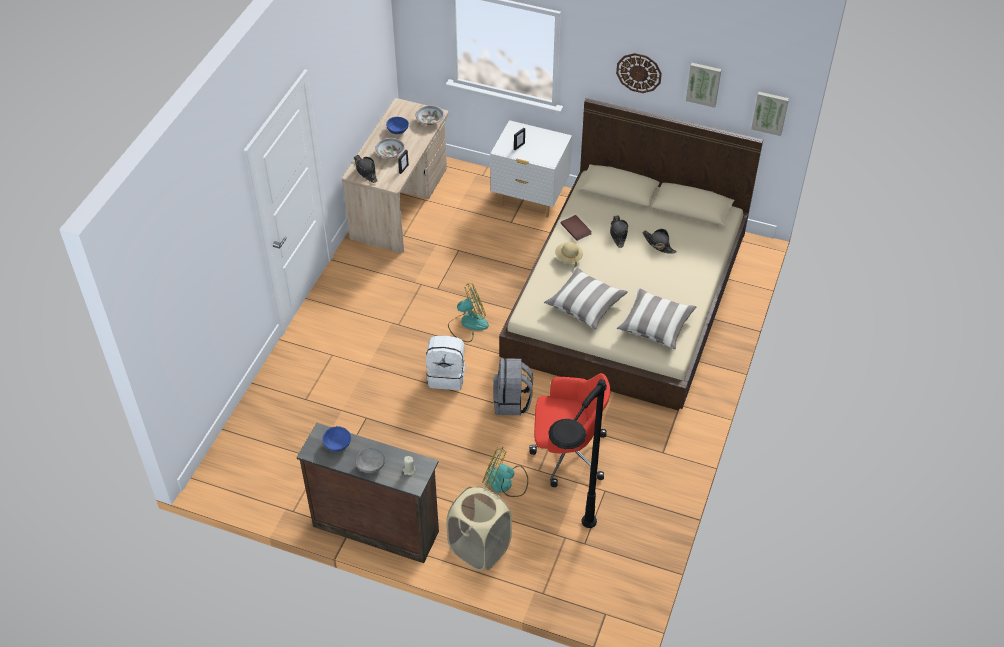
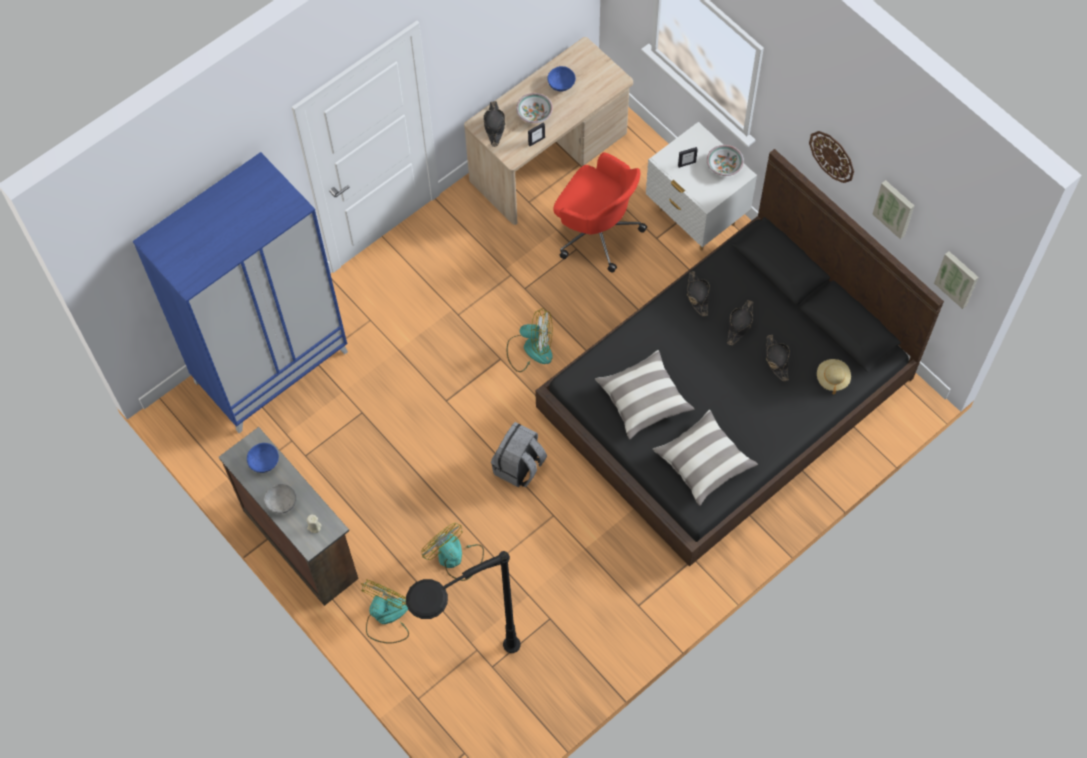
camera: 30 degrees right, 15 degrees up
(272, 417) = (271, 366): none -> blue wardrobe
(430, 121) = (604, 86): bowl -> bowl (724, 166)
(447, 376) = (471, 402): white backpack -> none
(479, 548) = (386, 618): beige laundry basket -> fan
(567, 453) = (538, 555): red office chair -> red office chair (596, 231)
(568, 257) = (664, 330): beige hat -> beige hat (832, 378)
(576, 228) = (697, 295): brown book -> black hat
(627, 294) = (726, 394): beige bed -> black bed

